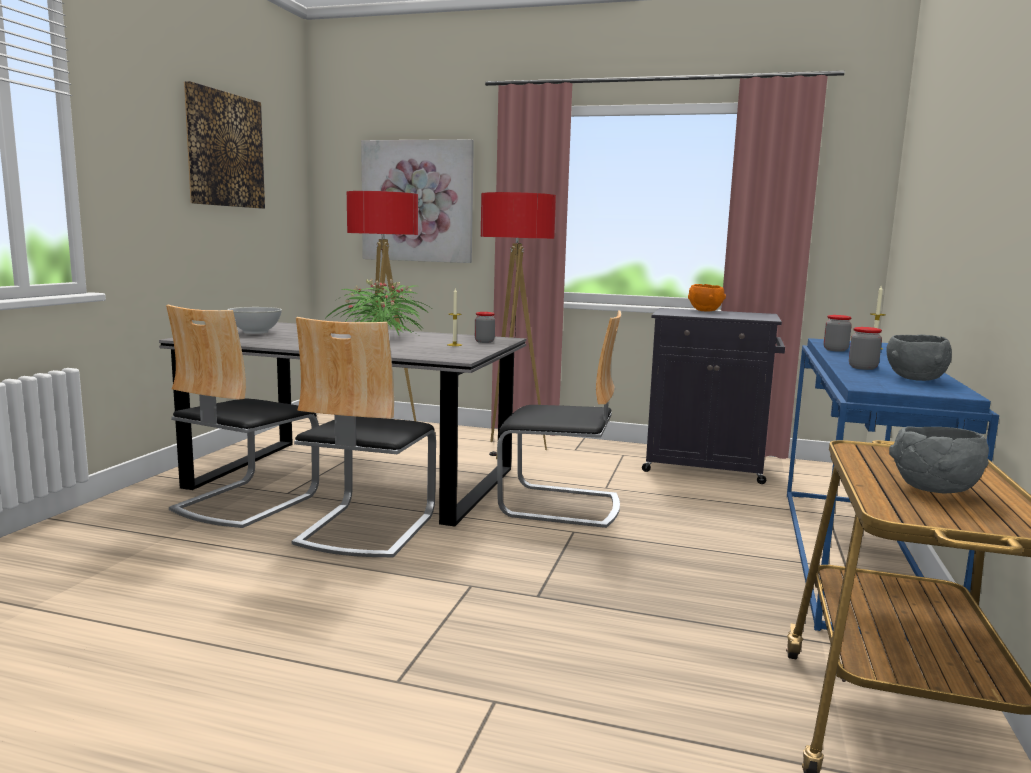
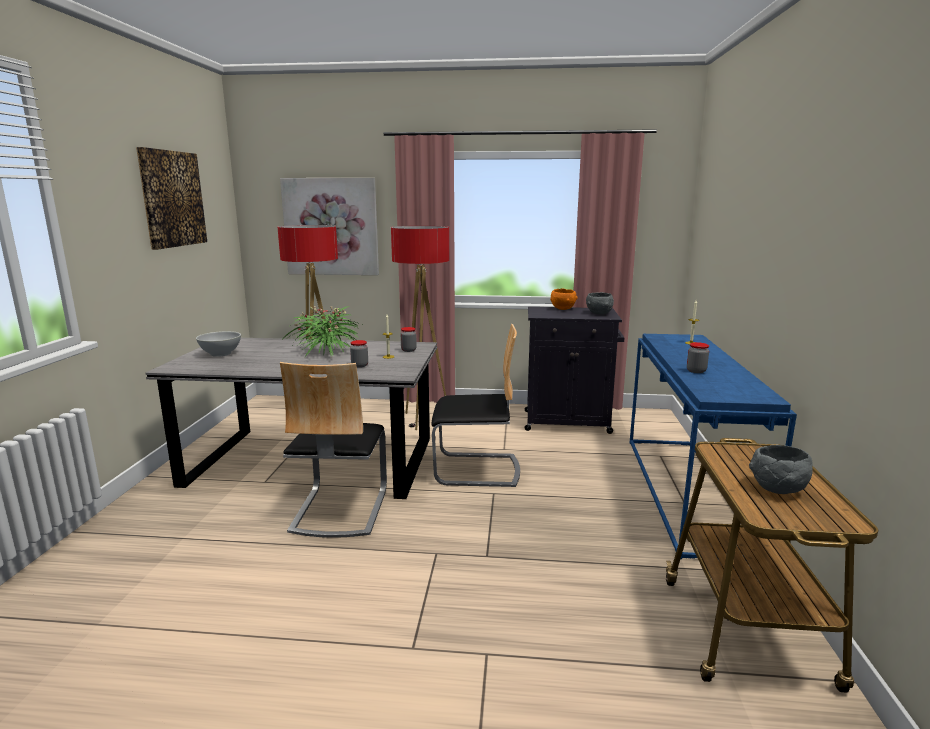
camera: 10 degrees left, 5 degrees up
(245, 501) = (233, 494): chair -> none
(835, 350) = (668, 348): jar -> jar (359, 365)
(915, 379) = (735, 382): grey bowl -> grey bowl (599, 313)

